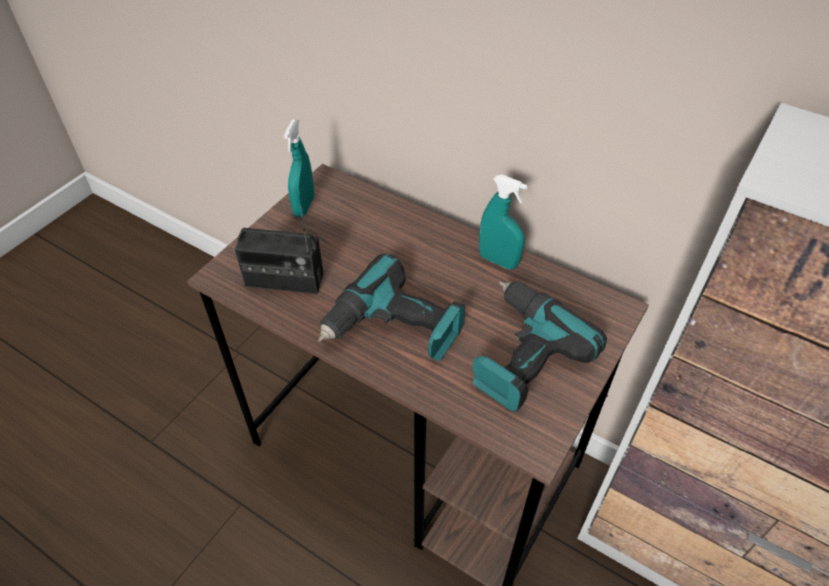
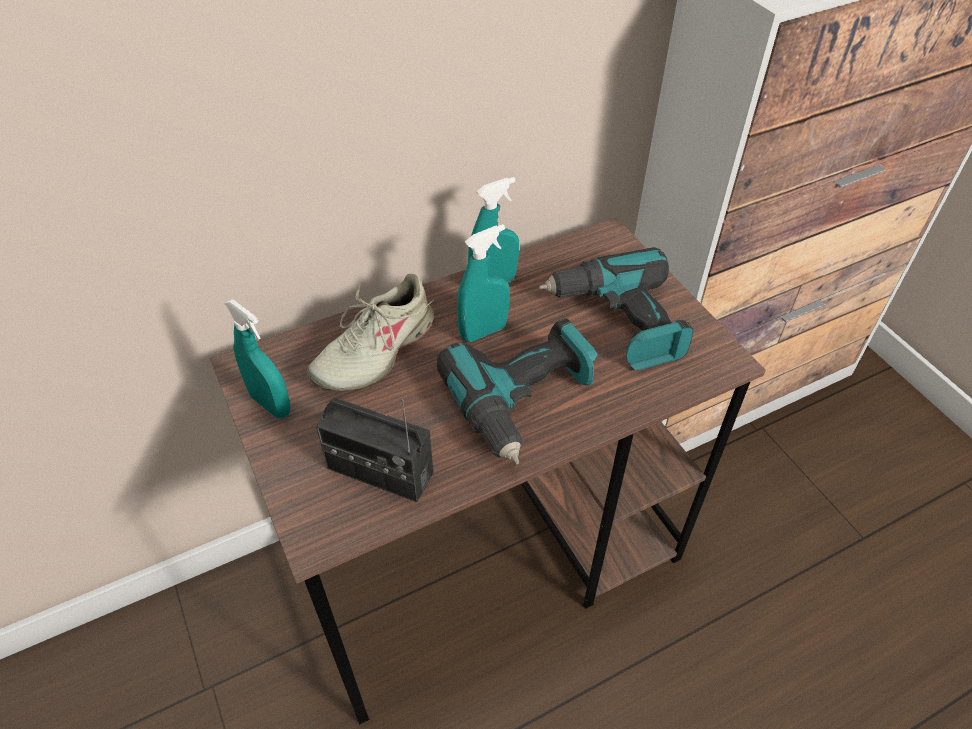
camera: 60 degrees left, 0 degrees up
(284, 280) = (379, 471): radio -> radio turned 75 degrees clockwise
(382, 230) = (375, 350): none -> beige shoe
(443, 277) = (483, 331): none -> turquoise spray bottle

